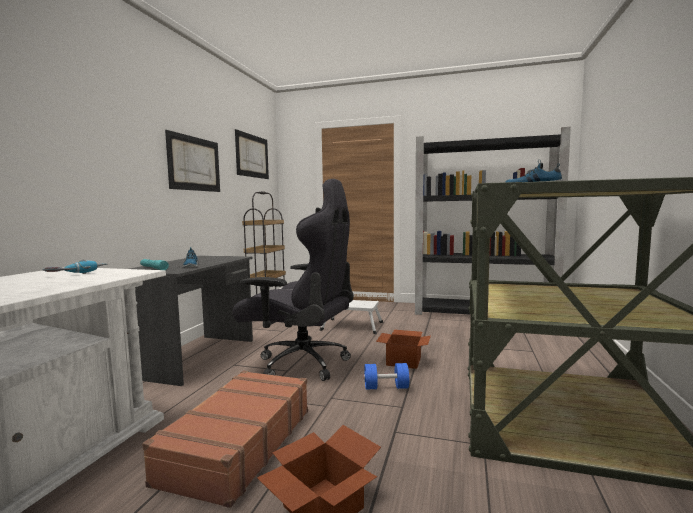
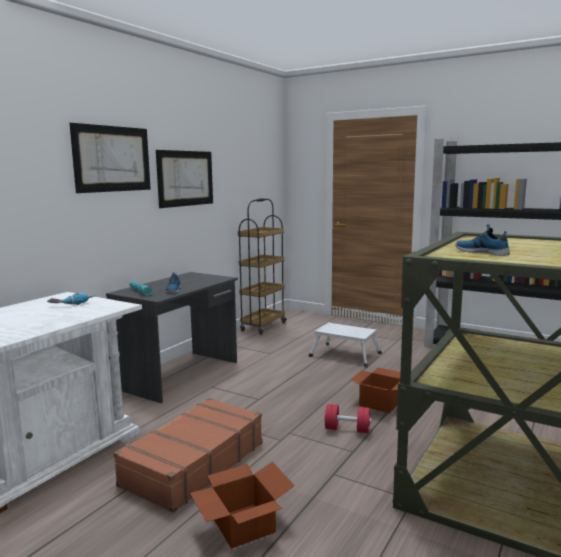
camera: 15 degrees right, 5 degrees up
(252, 156) = (252, 157): picture -> picture (112, 159)
(297, 363) = (271, 393): black office chair -> none
(386, 387) = (347, 429): blue dumbbell -> red dumbbell

